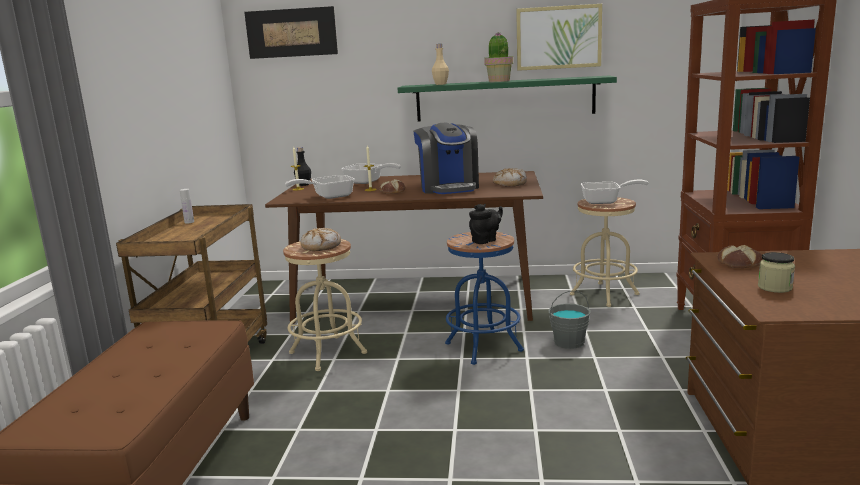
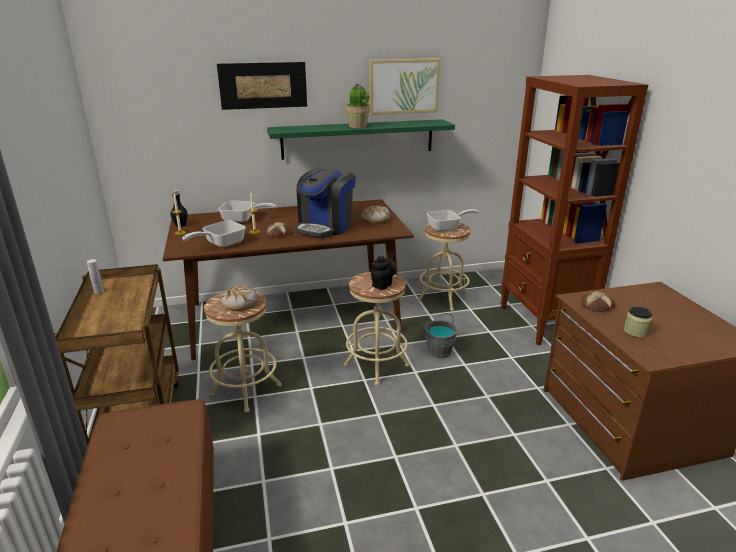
camera: 20 degrees left, 10 degrees up
(291, 33) = (152, 74): picture -> picture (263, 85)
(440, 84) = (307, 129): beige bottle -> none
(448, 188) = (325, 226): coffee machine -> coffee machine turned 60 degrees clockwise
(483, 347) = (376, 365): blue stool -> beige stool

